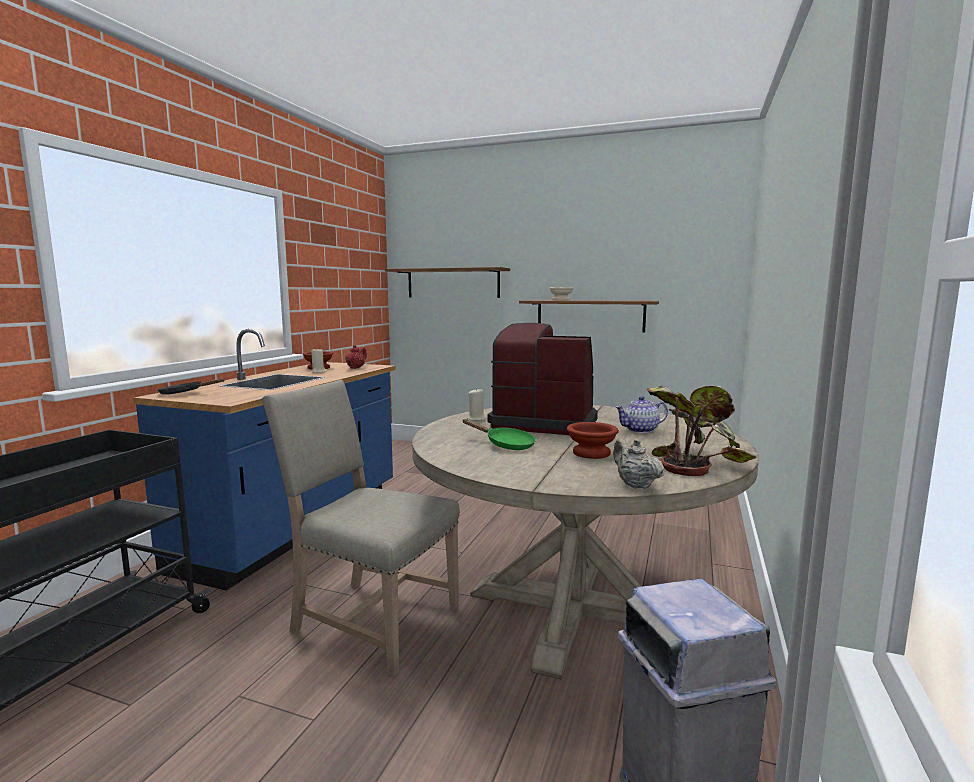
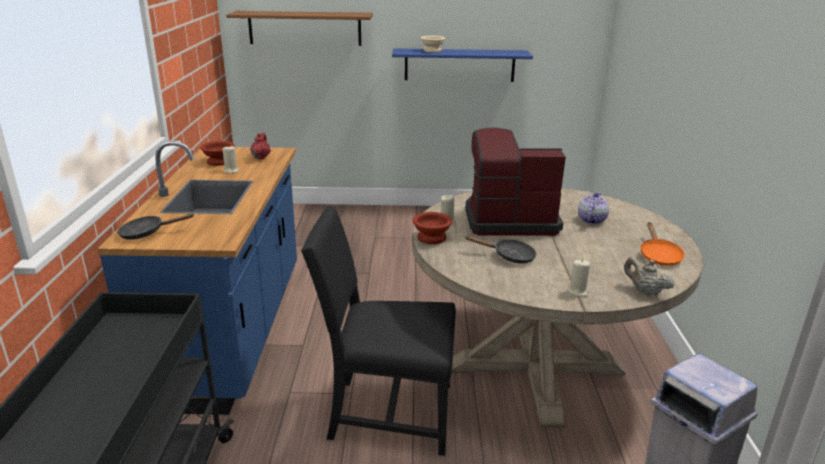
camera: 20 degrees left, 15 degrees up
(370, 619) = (386, 412): beige chair -> black chair
(505, 445) = (509, 256): green frying pan -> black frying pan
(547, 476) = (578, 291): none -> beige candle
(590, 315) = (459, 65): brown shelf -> blue shelf
(591, 453) = (582, 257): brown bowl -> brown bowl (431, 237)
(640, 430) = (591, 220): teapot -> teapot turned 150 degrees clockwise
(692, 461) = (658, 256): potted plant -> orange frying pan

